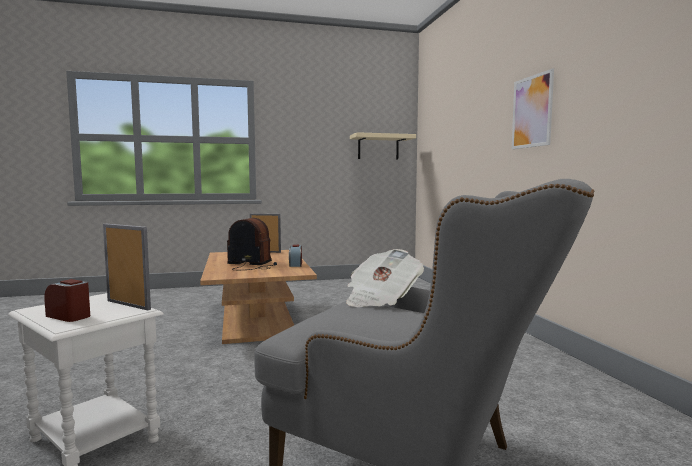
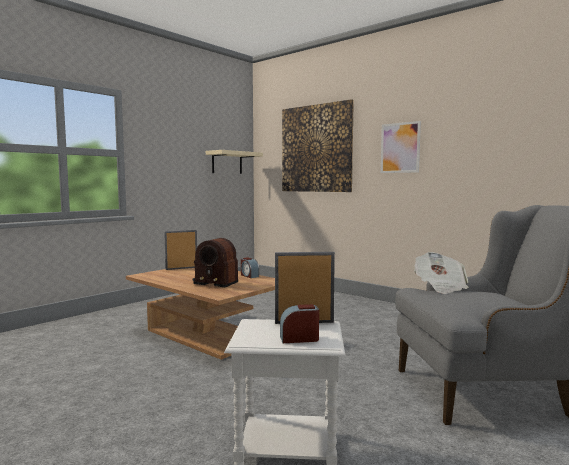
camera: 35 degrees left, 0 degrees up
(251, 265) = (215, 281): radio -> radio turned 135 degrees counterclockwise
(459, 124) = (316, 148): none -> picture

